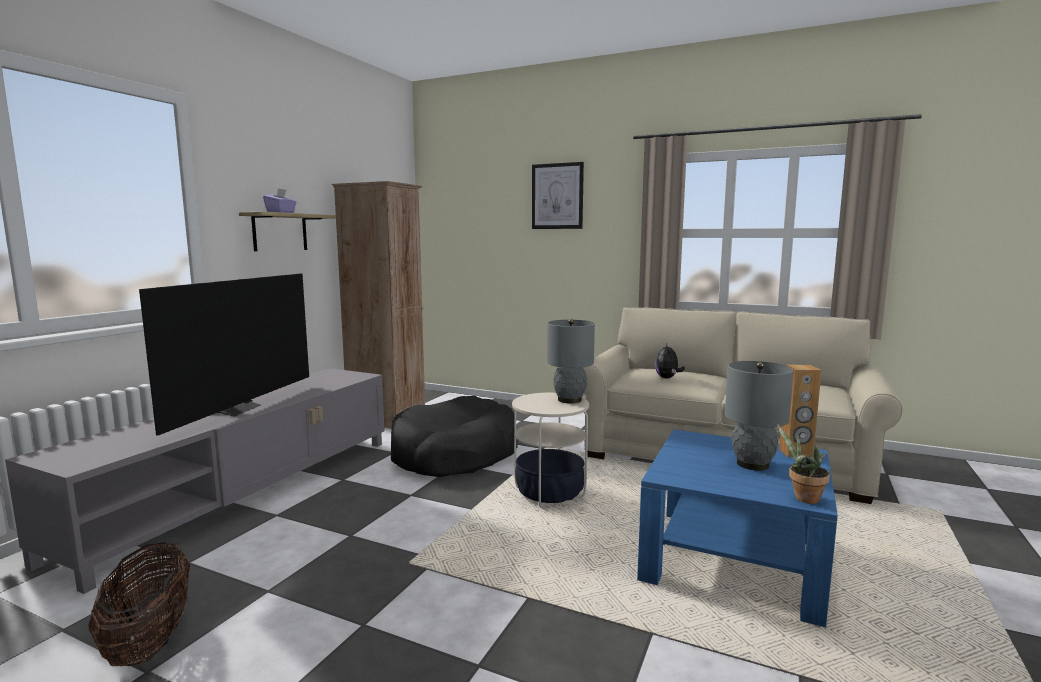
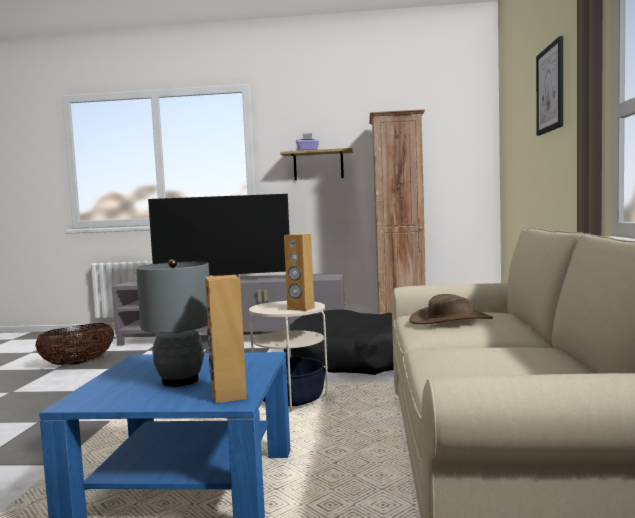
camera: 70 degrees right, 5 degrees down
(569, 400) = (300, 308): grey table lamp -> brown speaker
(667, 378) = (451, 320): plush toy -> brown hat
(802, 498) = (84, 399): potted plant -> none

